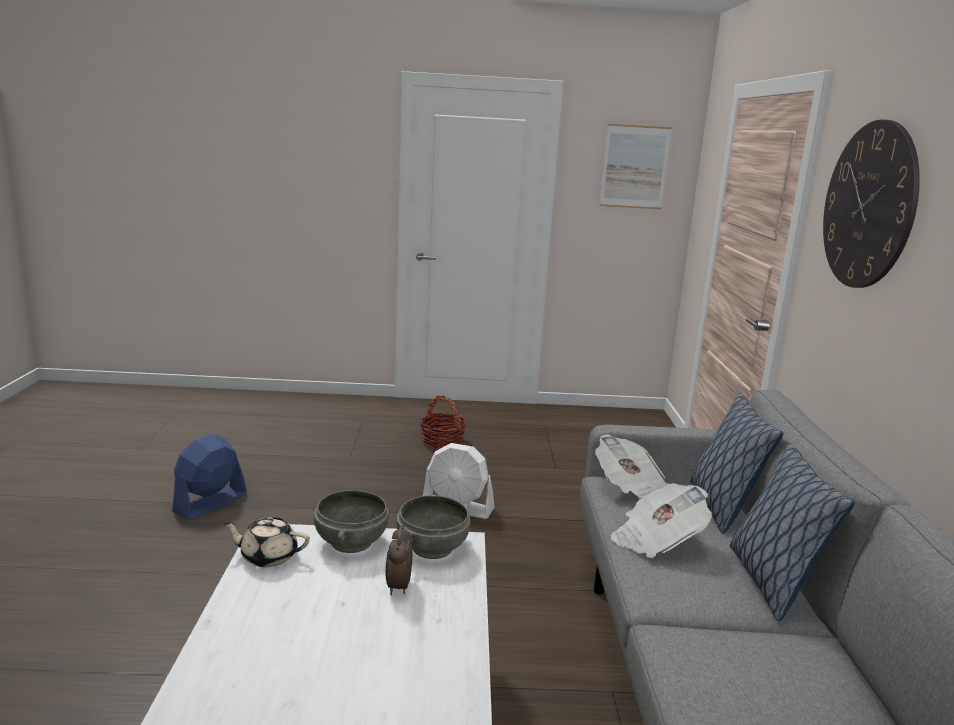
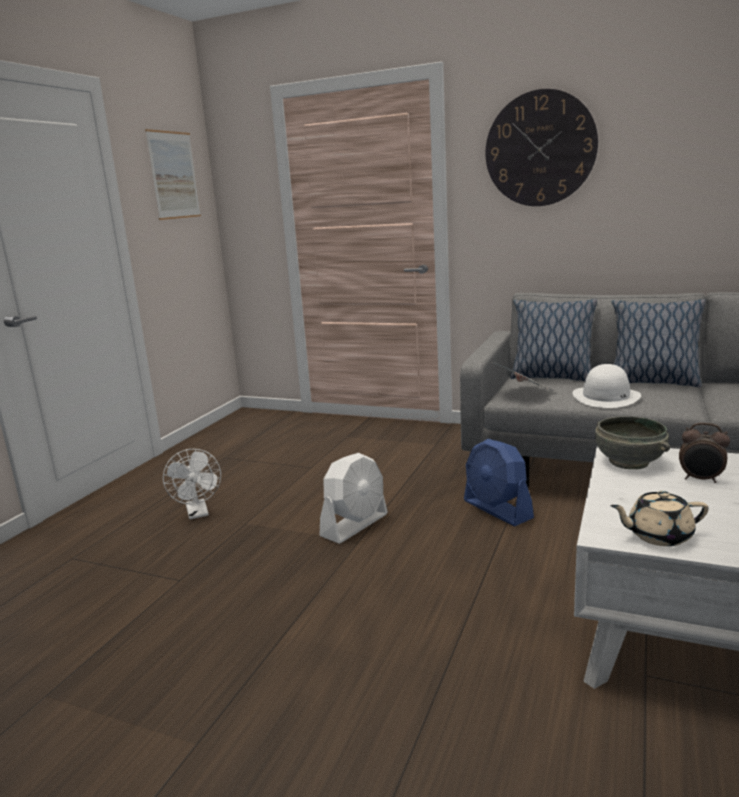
camera: 65 degrees left, 0 degrees up
(210, 503) = (212, 721): blue fan -> blue fan (497, 510)
(268, 556) = (658, 535): beige teapot -> beige teapot turned 60 degrees clockwise
(350, 542) = (621, 494): grey bowl -> none
(442, 442) = (198, 513): basket -> white fan
(657, 541) = (606, 397): newspaper -> white hat

